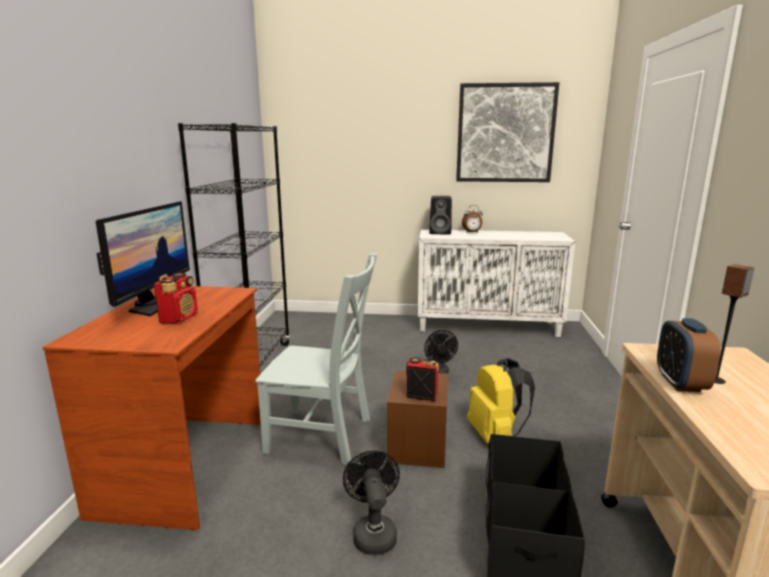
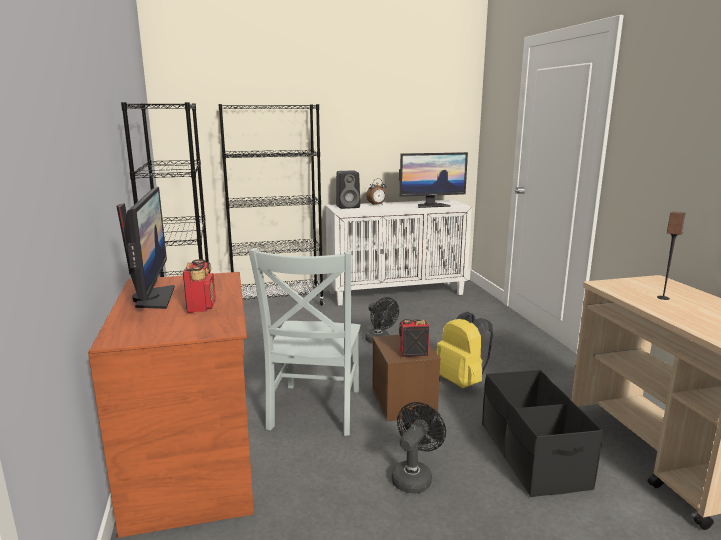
camera: 20 degrees left, 0 degrees up
(324, 436) = (314, 411): grey chair -> grey chair turned 105 degrees clockwise
(365, 322) = (277, 303): none -> black bookcase
(373, 532) = (414, 476): black fan -> black fan turned 60 degrees clockwise
(505, 133) = (399, 110): picture -> none
(529, 237) = (431, 205): none -> monitor
(680, 383) = (644, 302): alarm clock -> none

